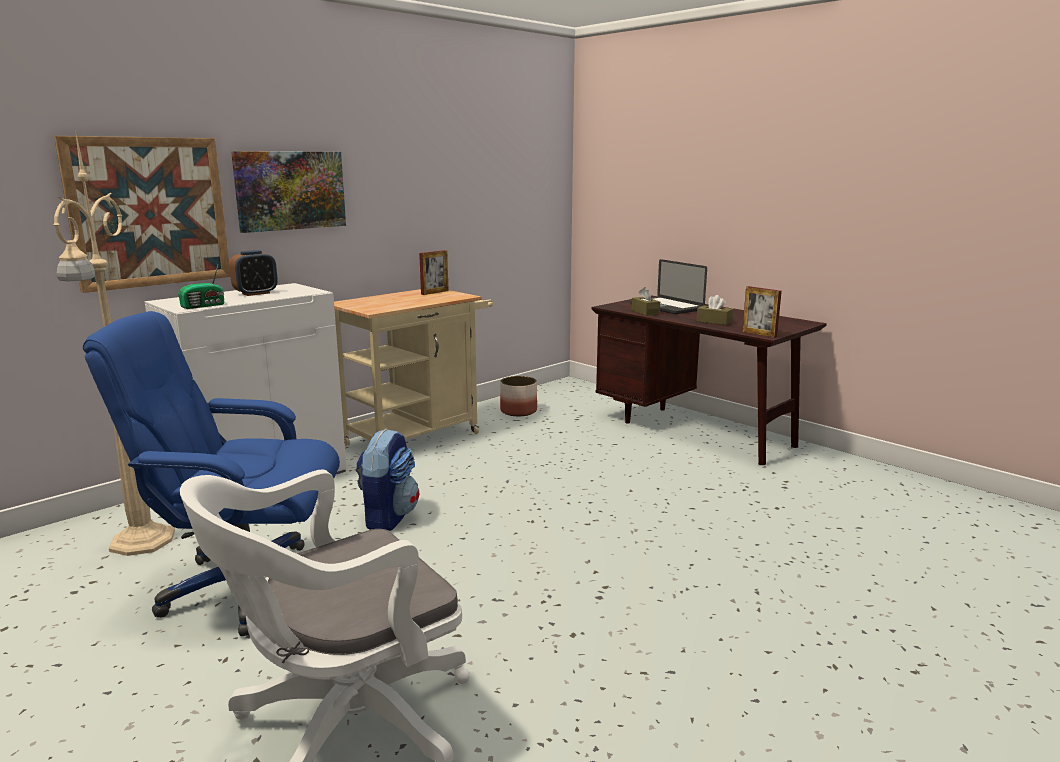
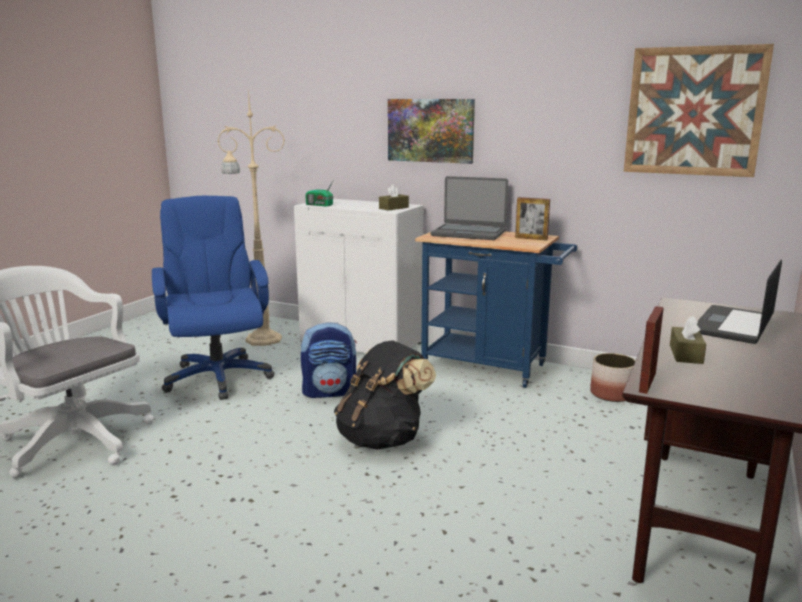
camera: 70 degrees right, 0 degrees up
(149, 212) = (336, 140): picture -> picture (694, 111)
(256, 293) = (371, 205): alarm clock -> none
(379, 301) = (468, 233): none -> laptop
(418, 436) = (491, 368): beige cart -> blue cart
(525, 507) = (383, 439): none -> black backpack
(645, 312) = (677, 319): brown tissue box -> brown tissue box (393, 208)

